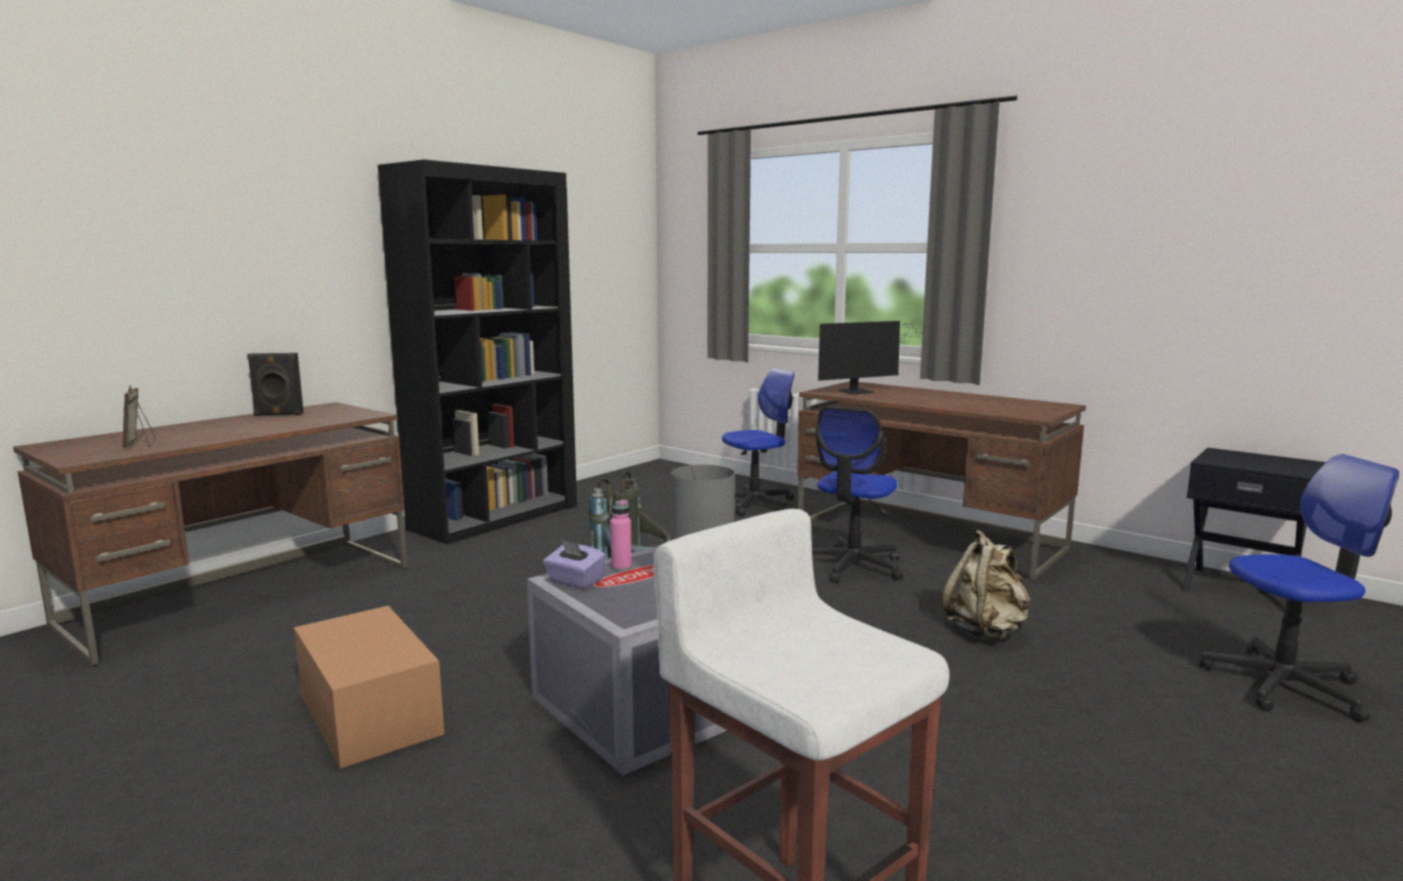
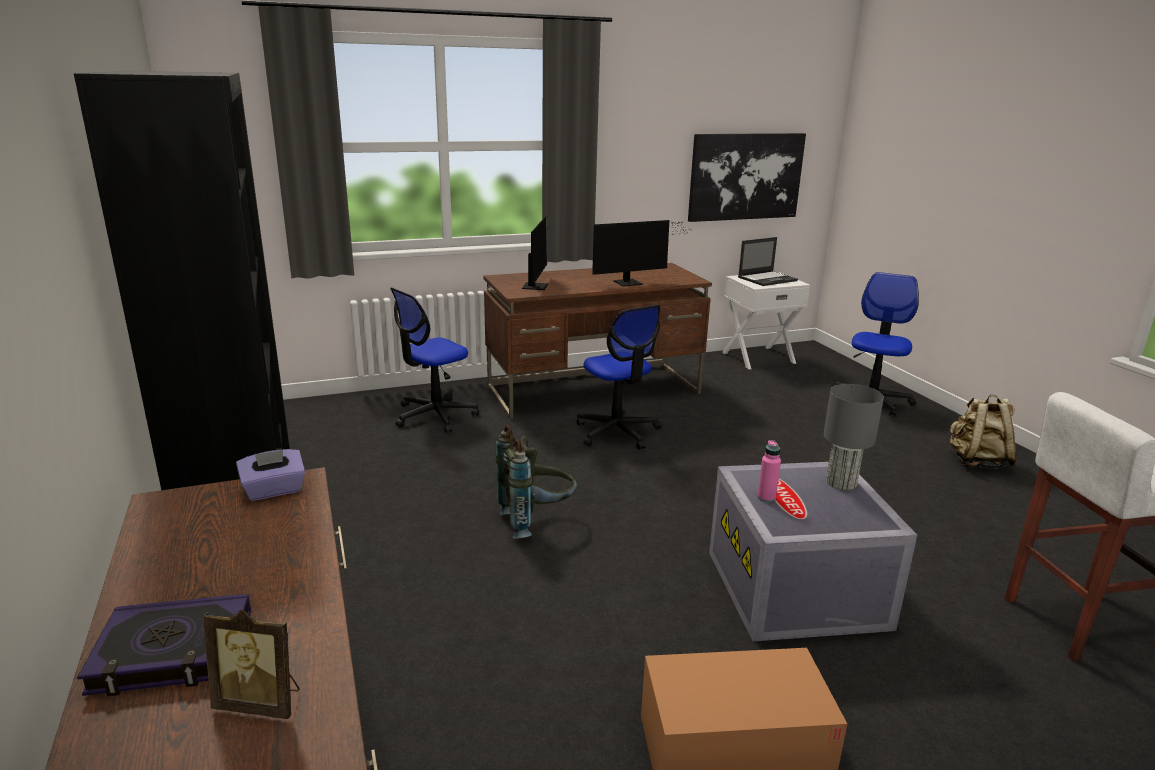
camera: 60 degrees left, 10 degrees up
(181, 430) = (173, 652): none -> book
(278, 414) = (170, 549): black speaker -> none
(575, 581) = (788, 524): purple tissue box -> purple tissue box (274, 490)
(756, 505) = (435, 415): office chair -> office chair turned 135 degrees counterclockwise
(956, 405) = (632, 282): none -> monitor
(986, 631) = (762, 436): beige backpack -> beige backpack (977, 462)
(1240, 588) = (757, 357): black nightstand -> white nightstand
(1253, 298) = (745, 176): none -> picture
(1263, 461) = (767, 279): none -> laptop

